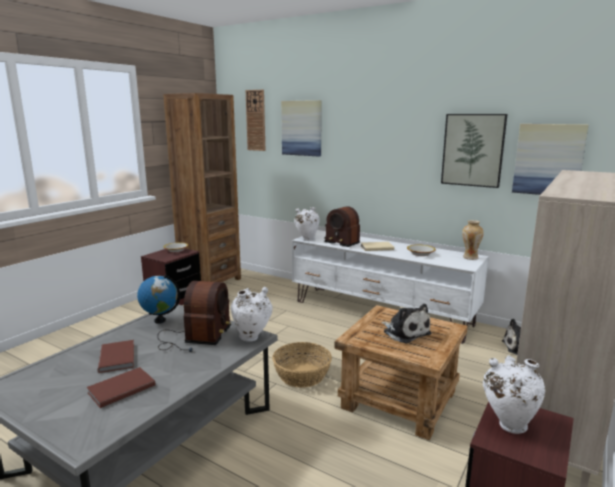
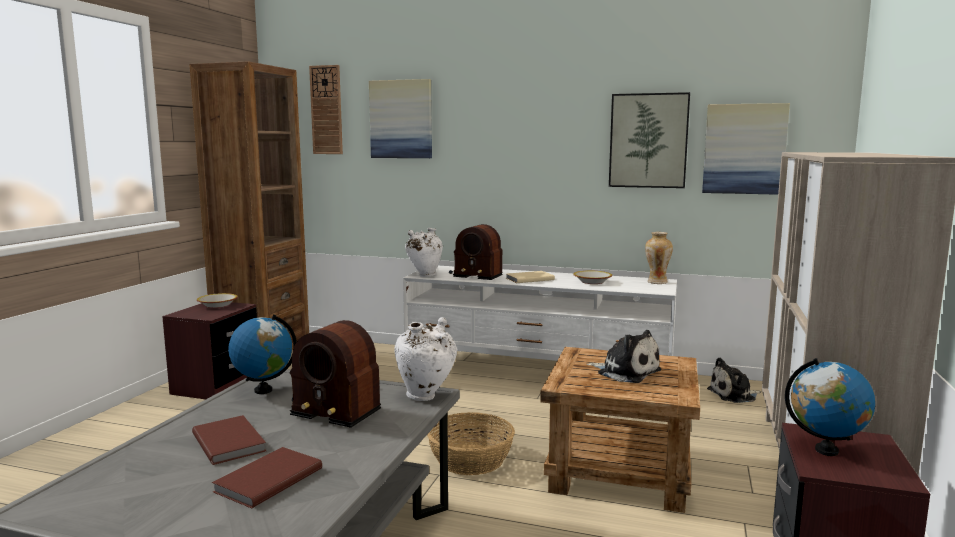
camera: 15 degrees left, 5 degrees down
(194, 337) = (336, 405): radio -> radio turned 120 degrees clockwise
(508, 424) = (826, 450): white vase -> globe

